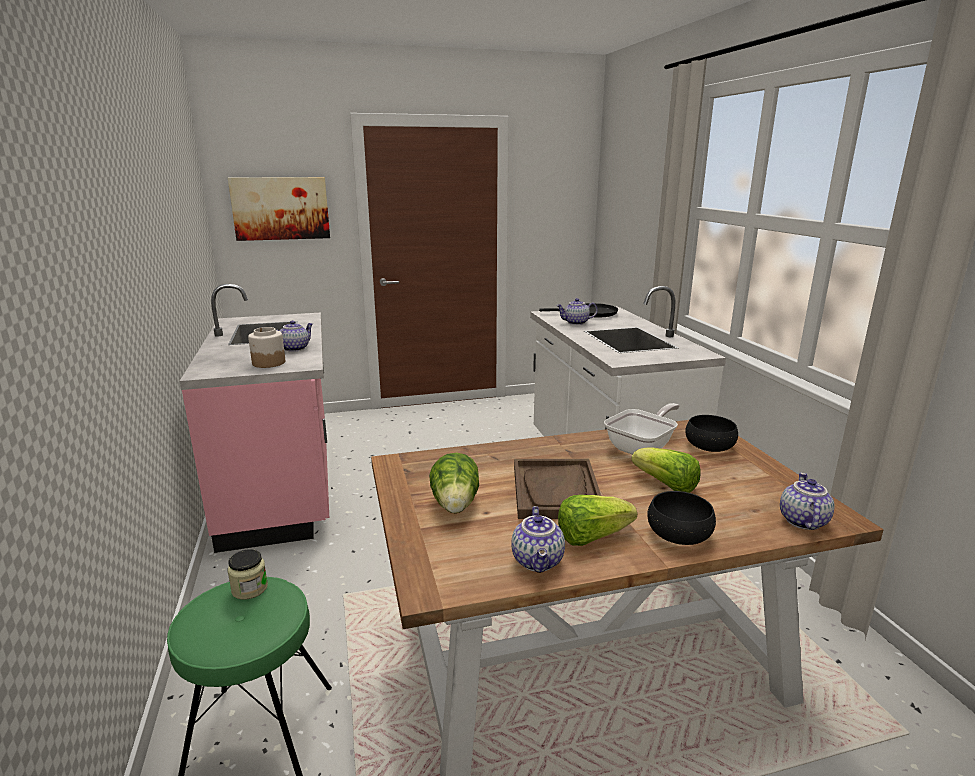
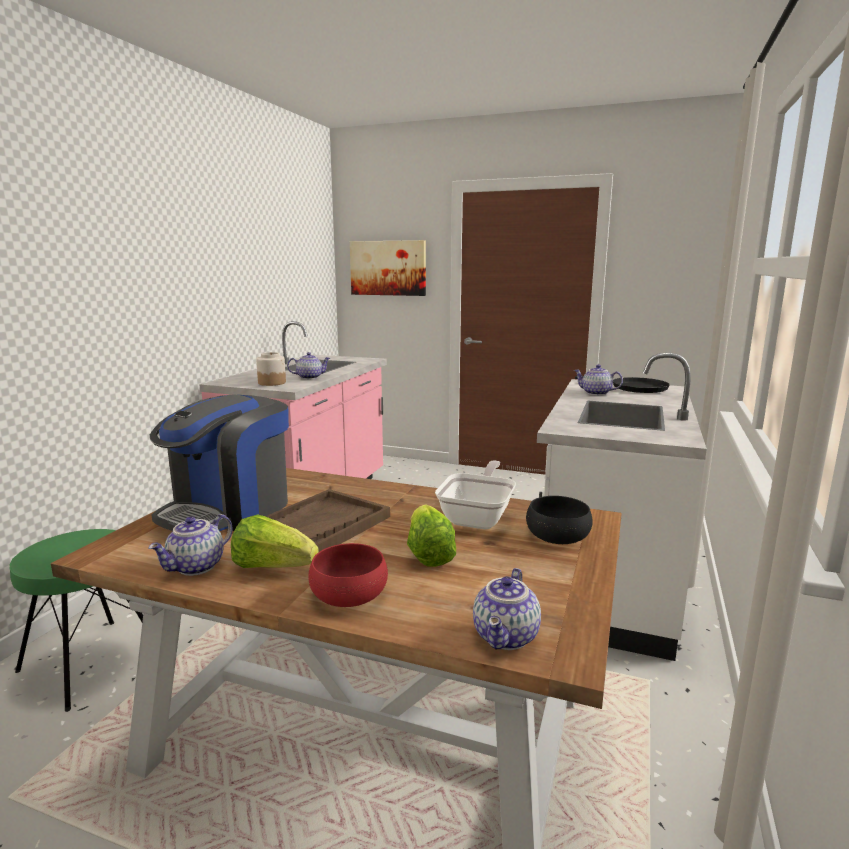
camera: 35 degrees right, 5 degrees down
(249, 588) = (101, 536): jar -> none
(455, 506) = (229, 510): lettuce -> coffee machine
(643, 447) = (478, 517): frying pan -> frying pan turned 60 degrees counterclockwise
(679, 534) = (349, 595): black bowl -> red bowl
(801, 521) = (507, 637): teapot -> teapot turned 150 degrees clockwise

